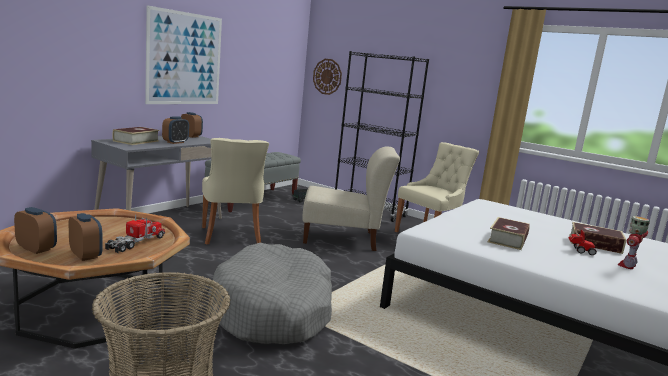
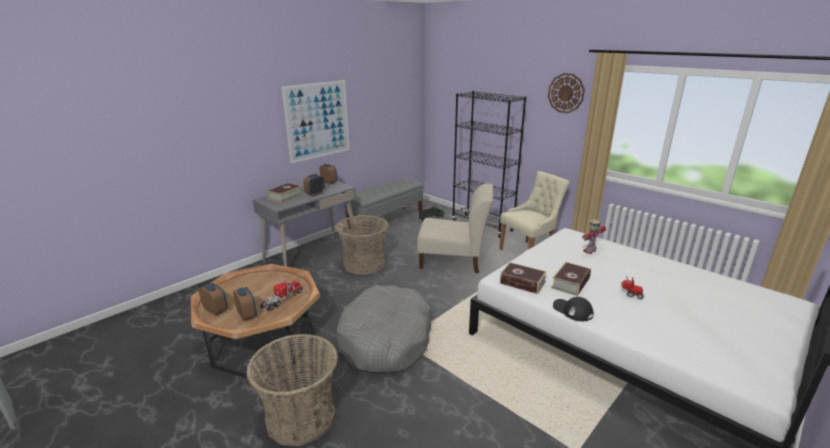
camera: 10 degrees right, 10 degrees up
(231, 236) = (364, 264): beige chair -> basket
(327, 76) = (443, 109): wall clock -> wall clock (566, 93)
(522, 261) = (572, 310): none -> black cap
(595, 244) = (649, 283): book -> book (522, 282)
(628, 265) = (667, 311): toy robot -> toy robot (590, 251)

